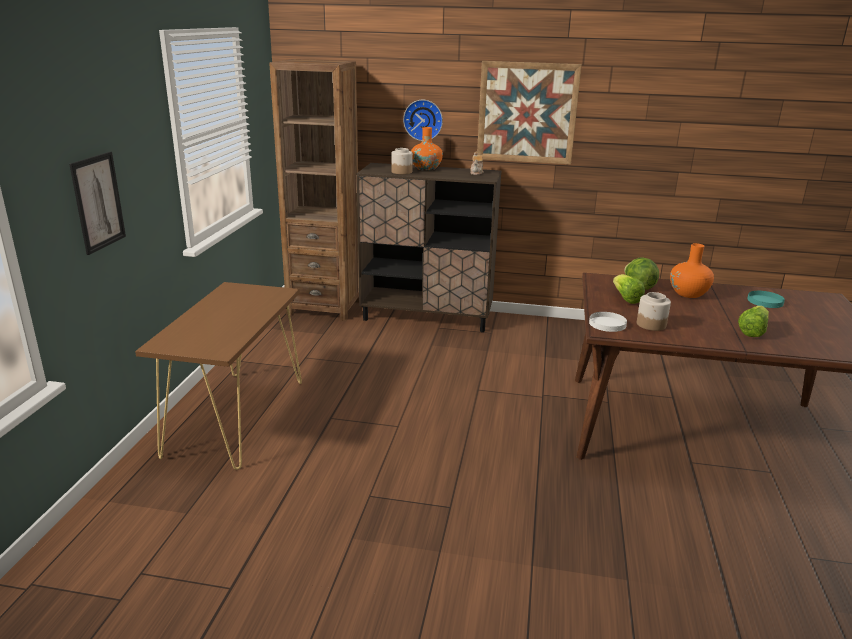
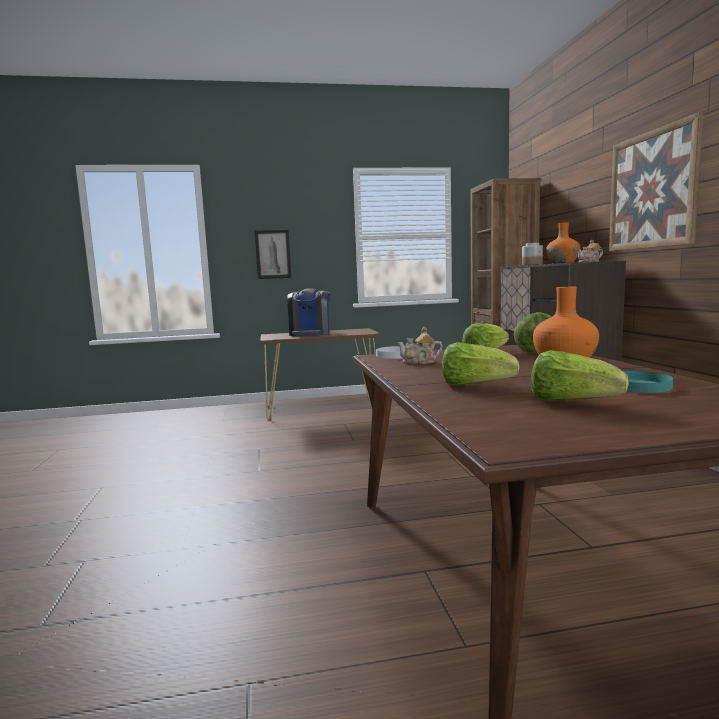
camera: 70 degrees right, 15 degrees down
(216, 321) = (310, 334): none -> coffee machine
(423, 120) = (577, 219): wall clock -> none
(651, 324) = (419, 362): jar -> teapot
(803, 324) = (571, 402): none -> lettuce

